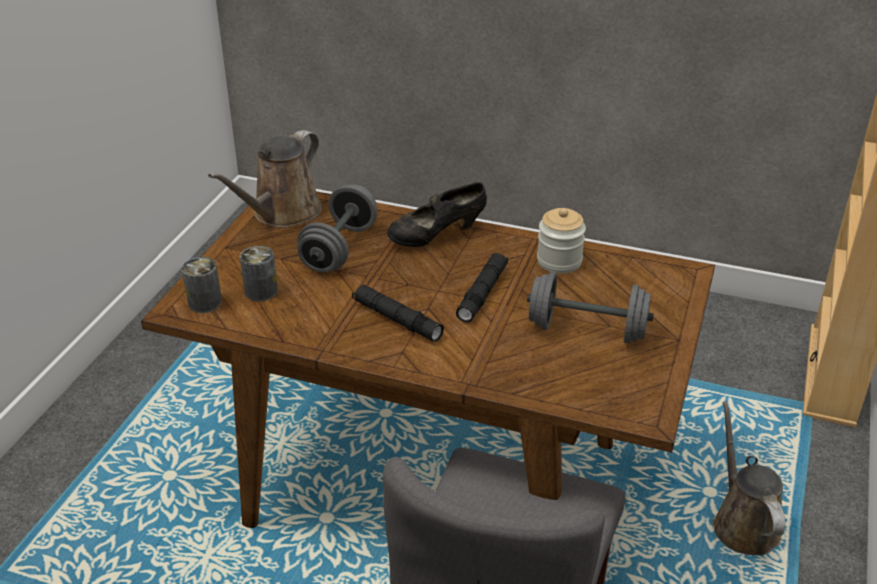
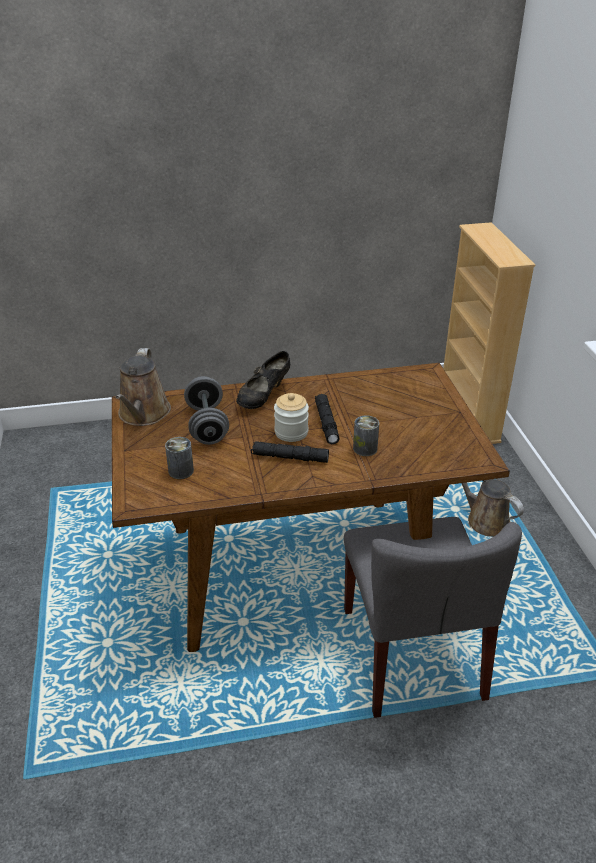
camera: 30 degrees left, 0 degrees up
(205, 303) = (148, 492): can -> can (365, 448)
(559, 261) = (353, 388): jar -> jar (291, 432)
(587, 330) = (407, 424): grey dumbbell -> none

